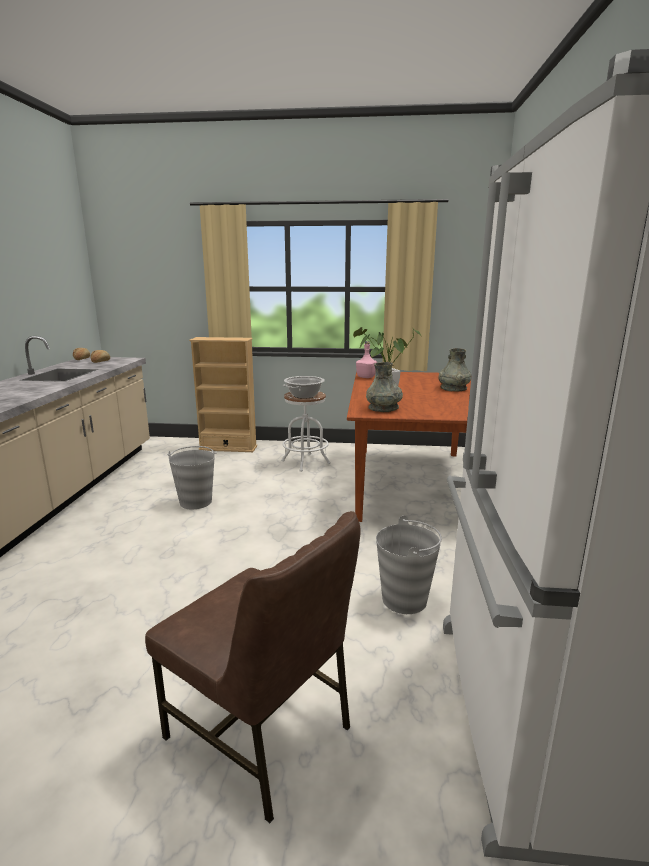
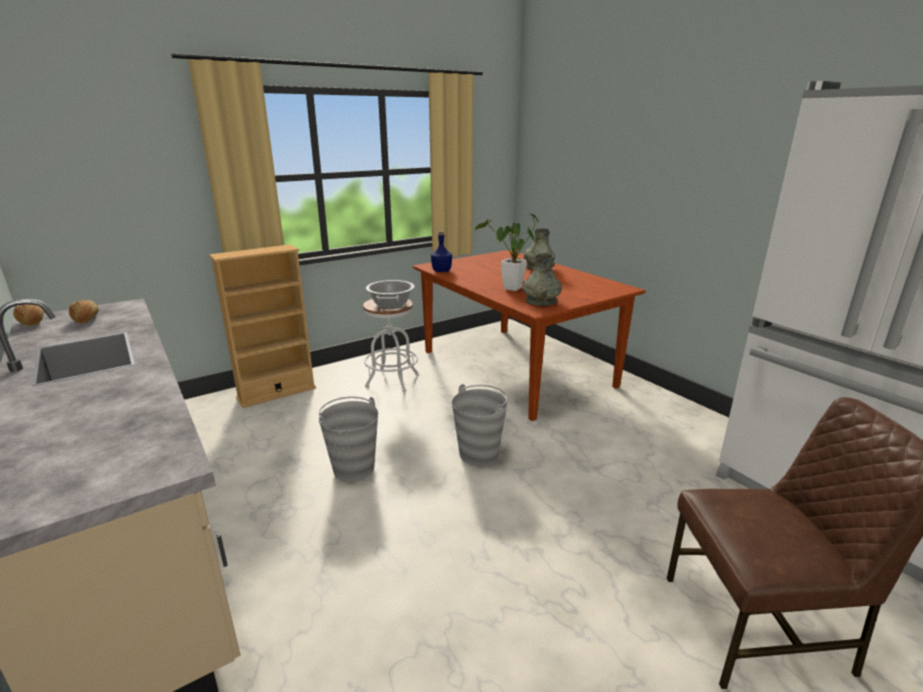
camera: 40 degrees left, 5 degrees up
(366, 377) = (441, 271): pink bottle -> blue bottle
(405, 600) = (666, 468): grey bucket -> grey bucket (479, 454)

